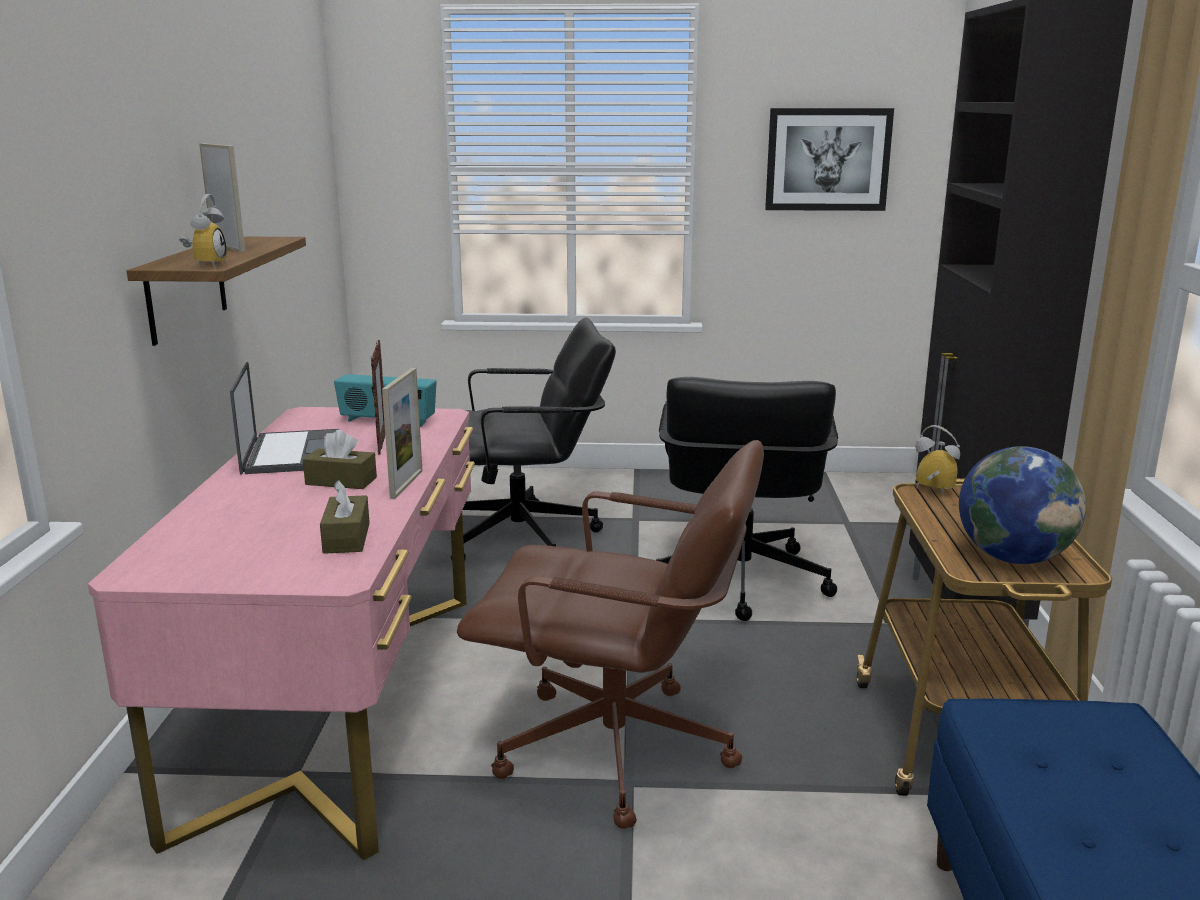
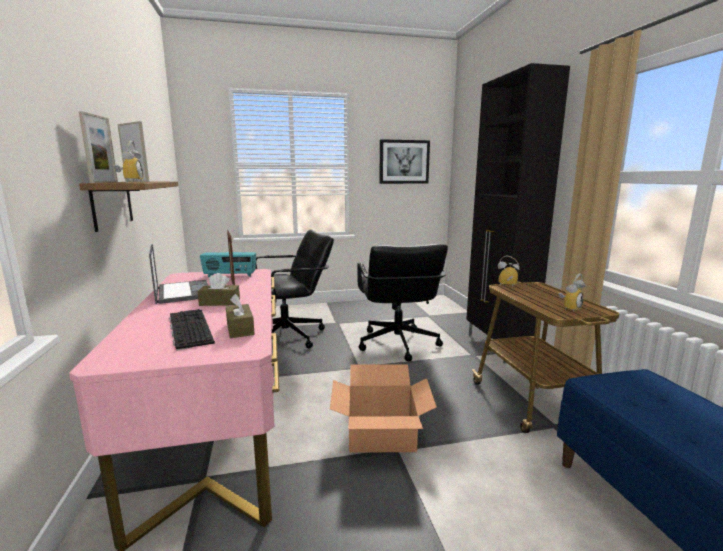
camera: 15 degrees left, 5 degrees down
(270, 528) = (188, 328): none -> keyboard
(406, 484) = (259, 301): picture frame -> picture frame (104, 182)
(617, 752) = (381, 434): brown office chair -> cardboard box
(1013, 558) = (569, 308): globe -> alarm clock

